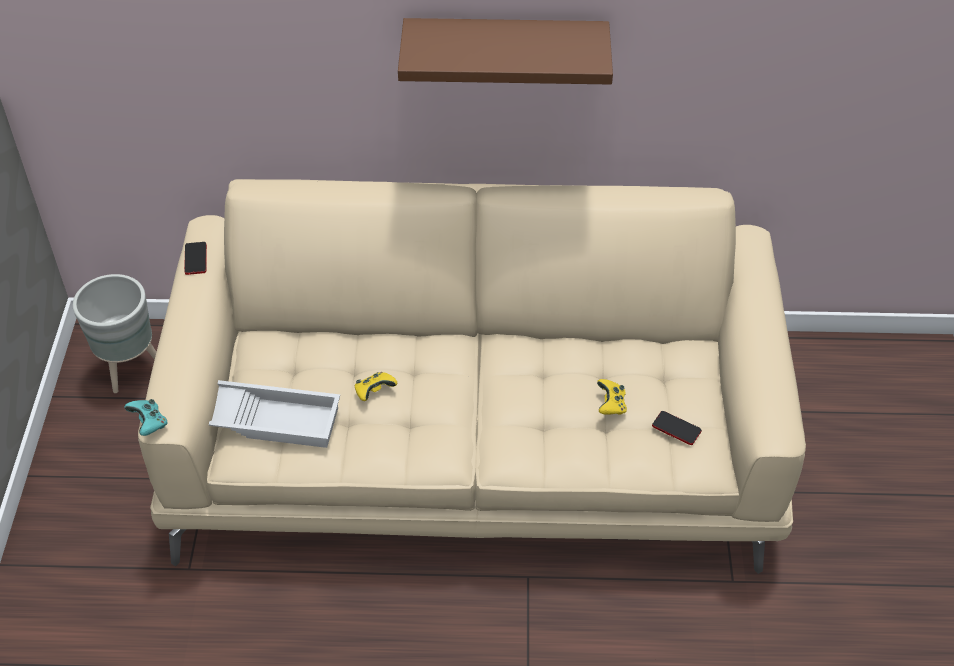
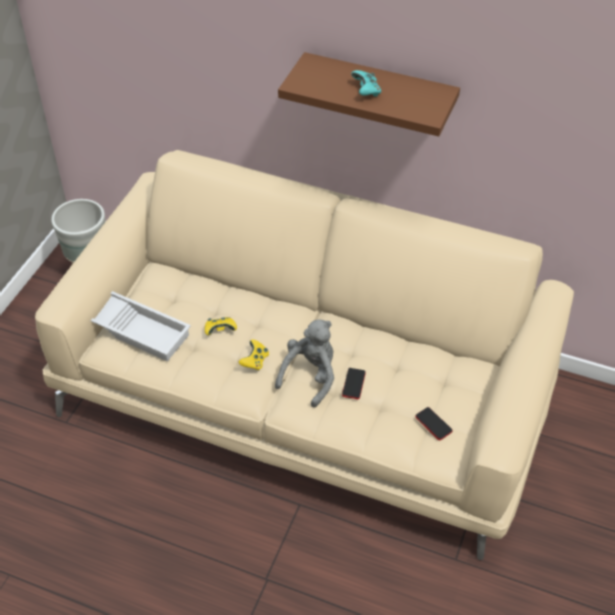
camera: 20 degrees right, 0 degrees up
(149, 424) = (43, 307): turquoise game controller -> turquoise game controller (366, 91)
(195, 259) = (132, 200): phone -> phone (353, 384)
(508, 415) = (310, 376): none -> grey plush toy
(611, 405) = (391, 391): yellow game controller -> yellow game controller (255, 361)

